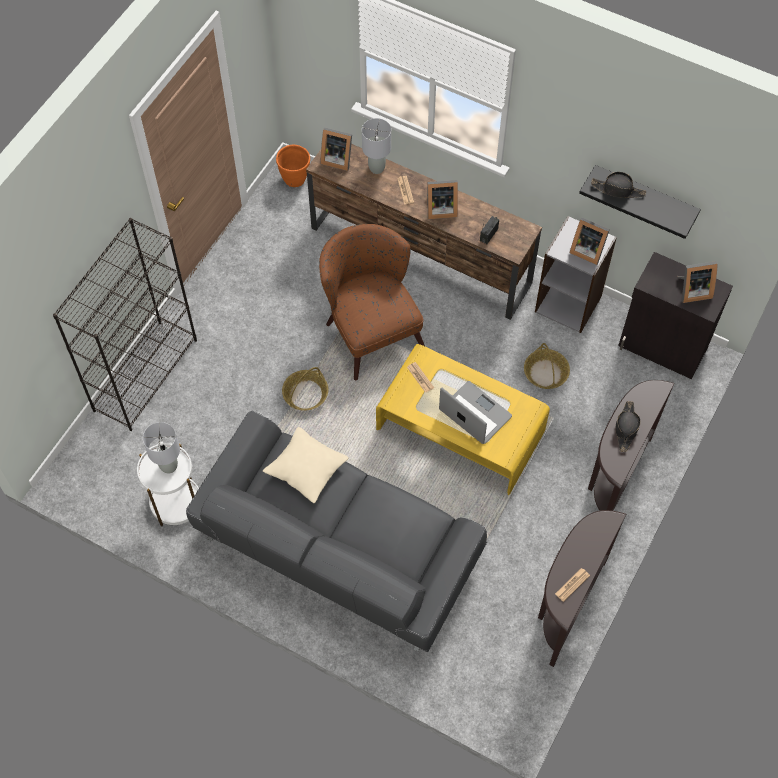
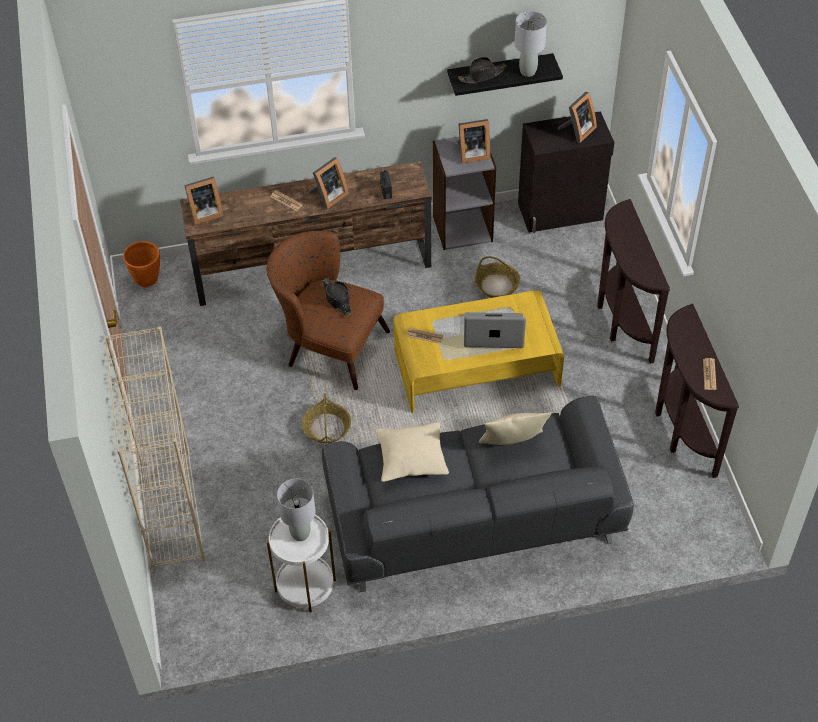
camera: 40 degrees left, 10 degrees down
(145, 374) = (171, 509): black bookcase -> beige bookcase
(377, 168) = (246, 200): grey table lamp -> grey table lamp (528, 72)
(388, 517) = (512, 445): none -> beige pillow
(626, 428) = (631, 249): black hat -> black hat (337, 299)

